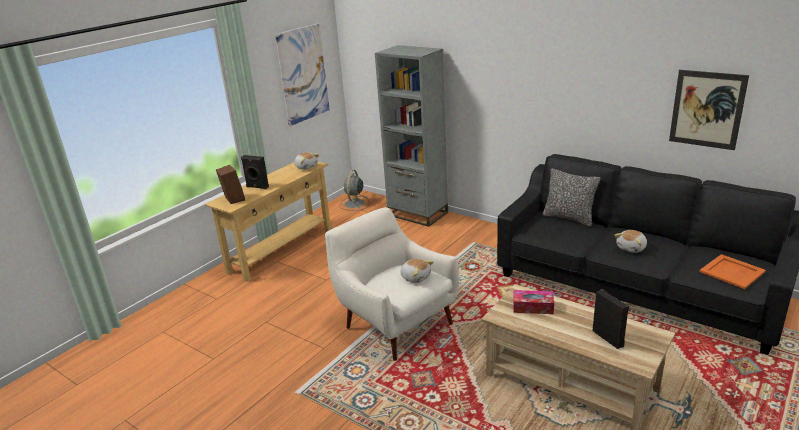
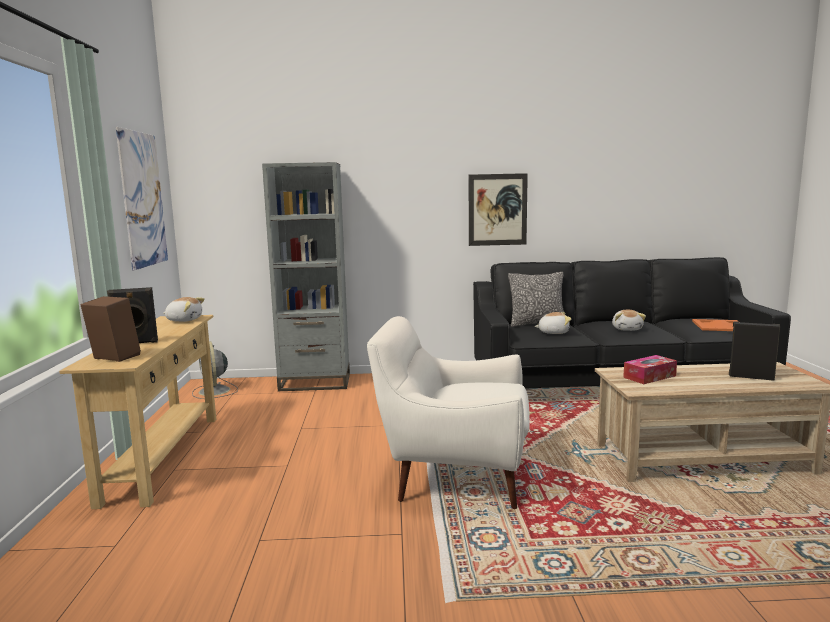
camera: 40 degrees left, 15 degrees down
(415, 277) = (489, 388): plush toy -> plush toy (553, 332)
(707, 109) = (629, 197): picture -> picture (497, 209)

